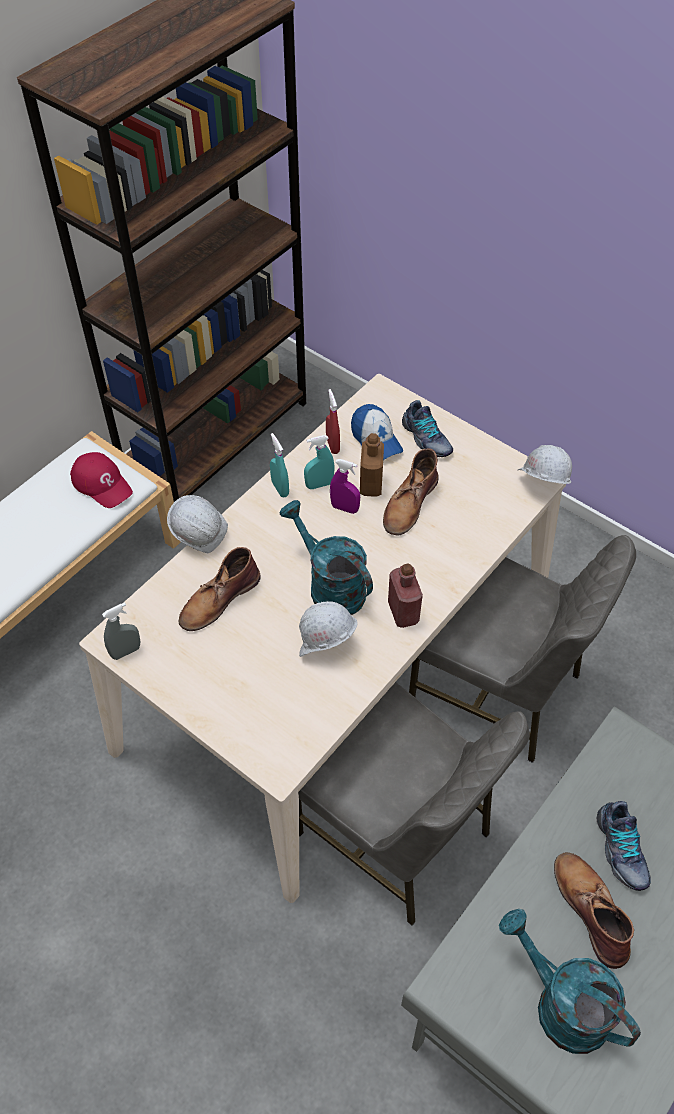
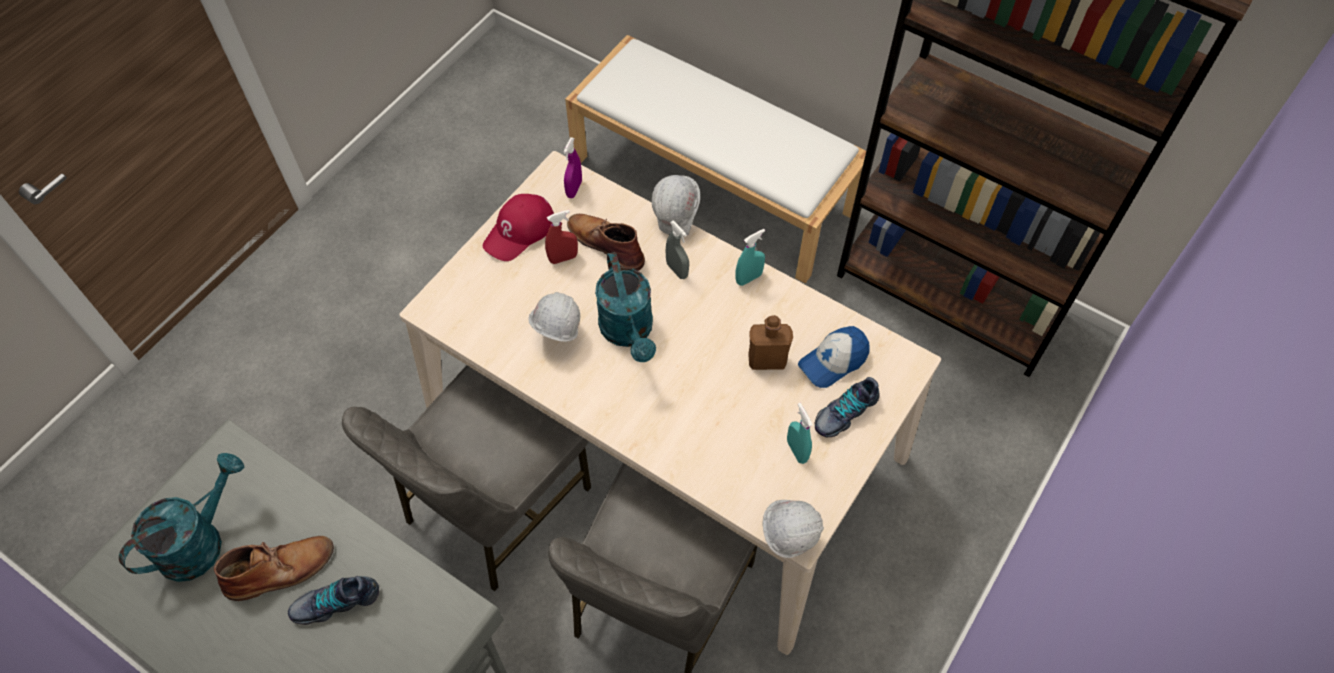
camera: 85 degrees right, 5 degrees up
(102, 483) = (796, 169): red cap -> red cap (519, 231)
(126, 651) = (546, 184): grey spray bottle -> grey spray bottle (677, 270)
(319, 484) = (759, 312): turquoise spray bottle -> turquoise spray bottle (797, 451)
(330, 586) = (629, 332): turquoise watering can -> turquoise watering can turned 120 degrees clockwise
(332, 445) = (817, 320): red spray bottle -> red spray bottle (563, 258)
(344, 508) = (730, 338): purple spray bottle -> purple spray bottle (574, 189)
(403, 612) = (601, 399): red bottle -> none
(409, 504) = (745, 399): brown boot -> none

